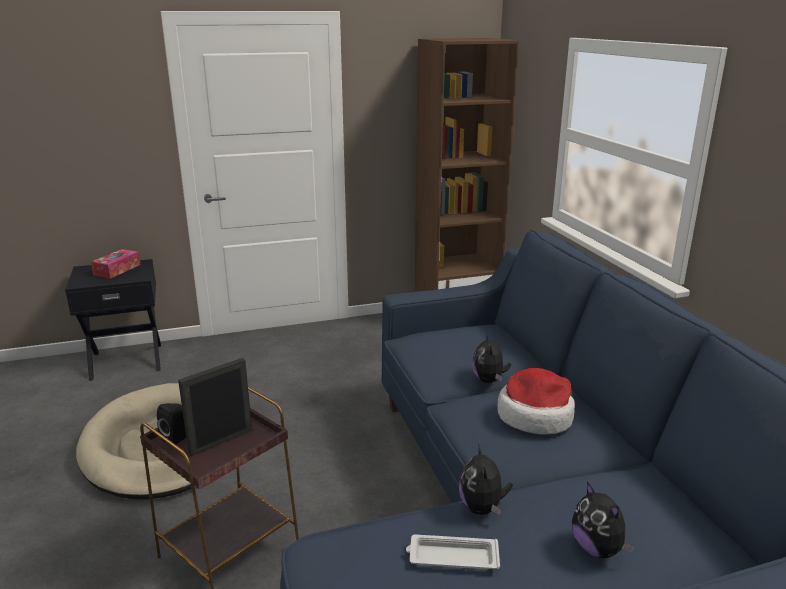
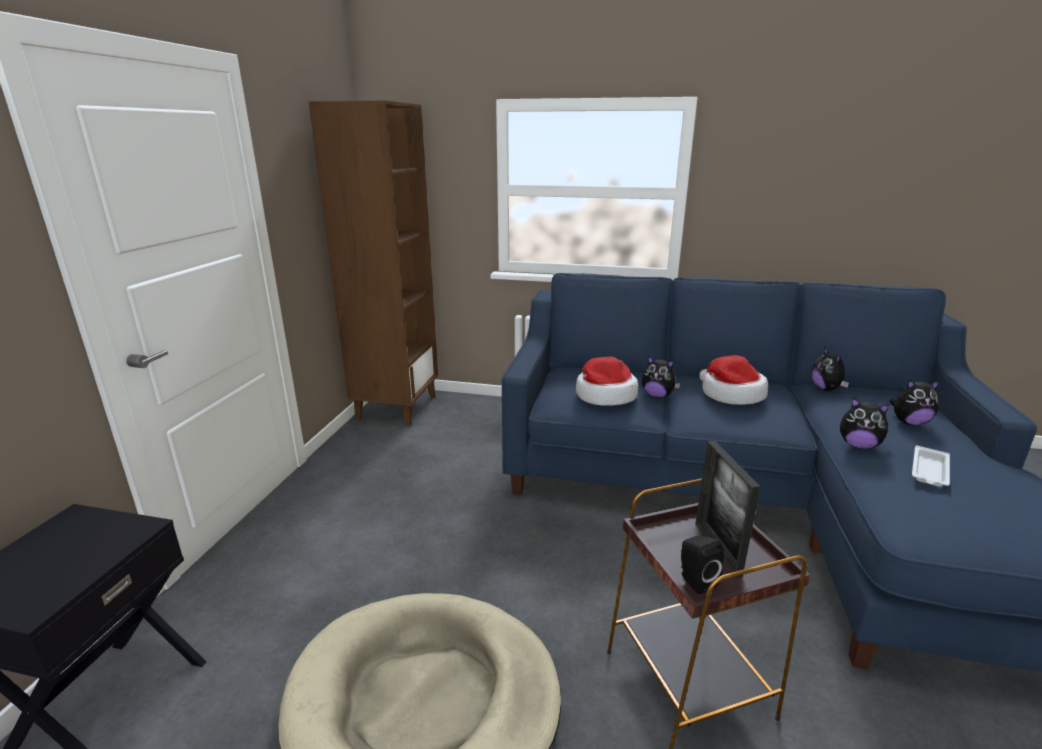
camera: 60 degrees left, 0 degrees up
(117, 270) = (52, 548): tissue box -> none
(446, 353) = (604, 395): none -> hat
(650, 482) = (826, 389): none -> plush toy

